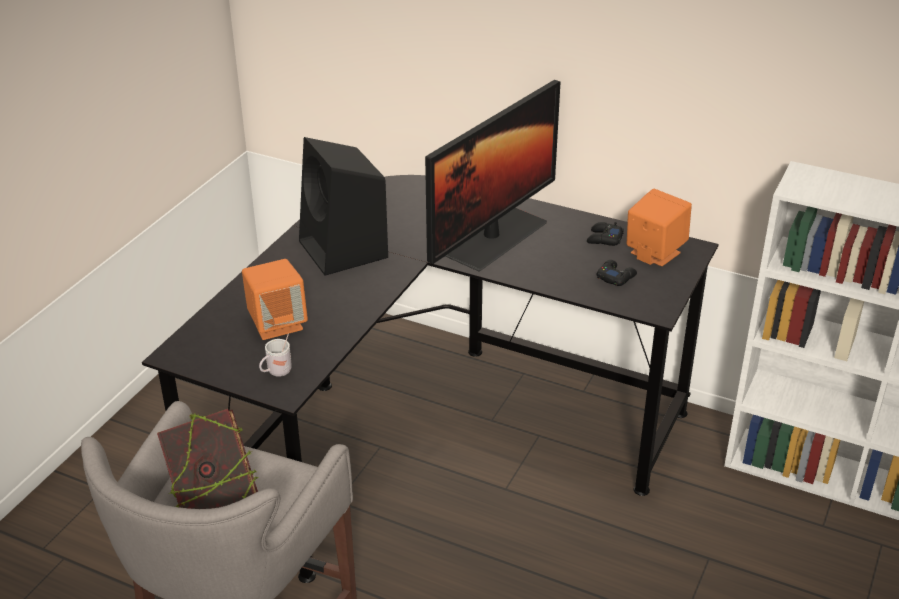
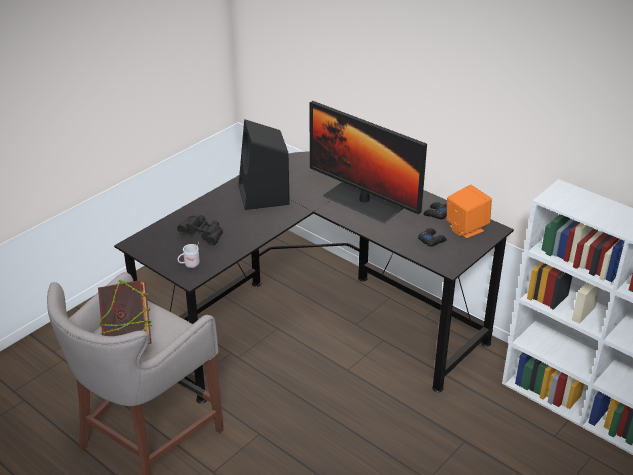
camera: 15 degrees right, 0 degrees up
(277, 324) = (203, 235): orange speaker -> black binoculars
(493, 237) = (363, 202): monitor -> monitor turned 75 degrees clockwise

